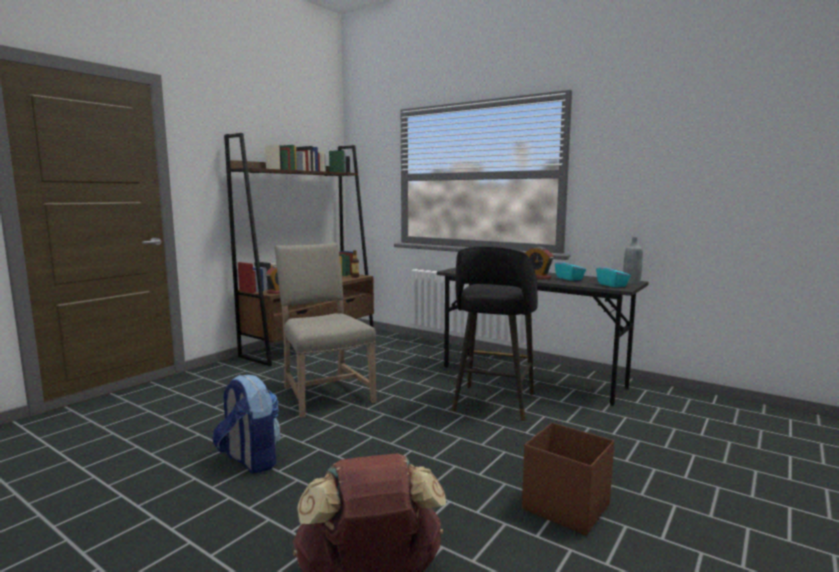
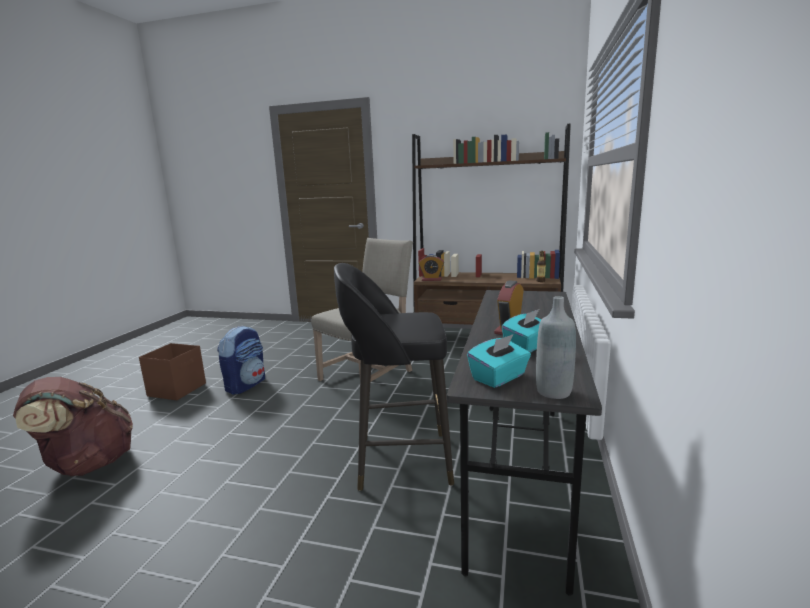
camera: 70 degrees right, 5 degrees up
(565, 506) = (158, 546): brown storage box -> brown storage box (178, 389)

